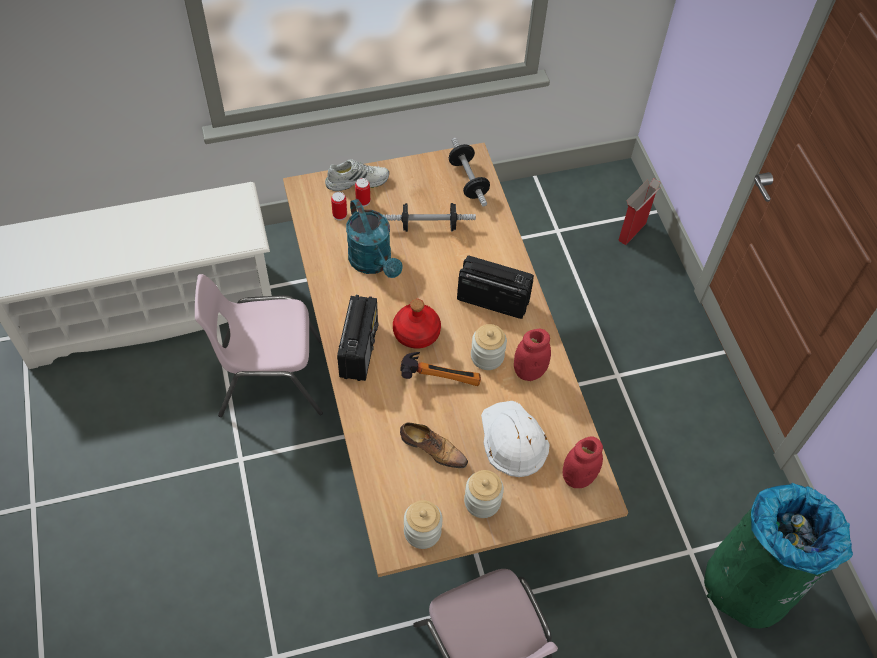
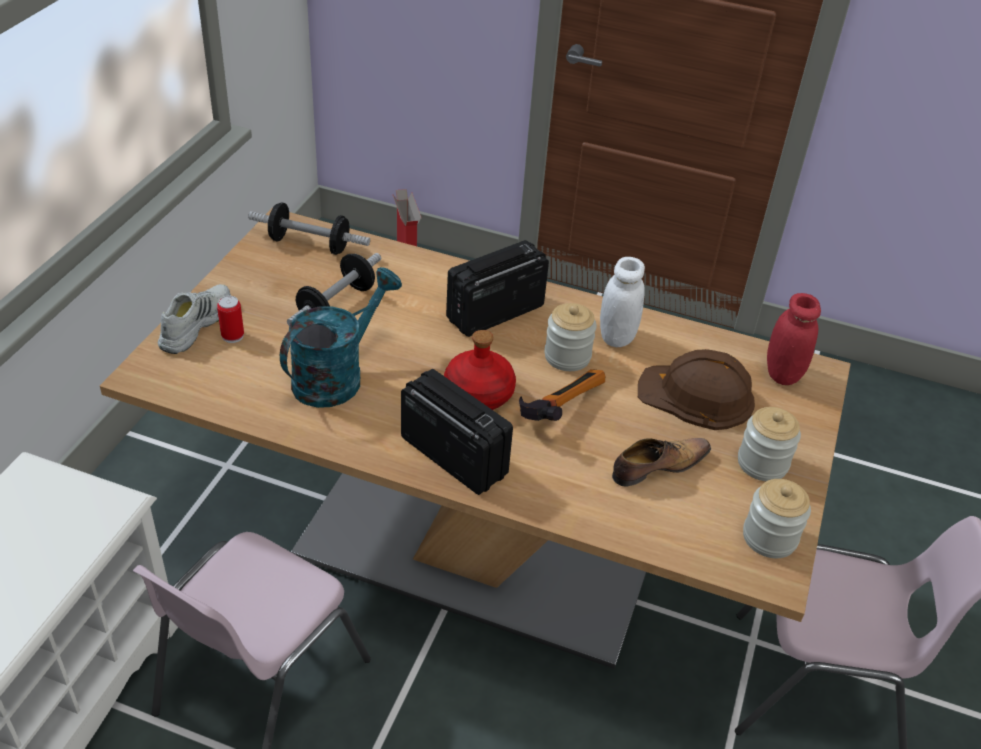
camera: 55 degrees left, 15 degrees down
(340, 215) = (227, 366): can -> none
(373, 263) = (336, 375): turquoise watering can -> turquoise watering can turned 60 degrees counterclockwise
(513, 439) = (697, 396): white hard hat -> brown hard hat
(529, 371) = (616, 337): red jar -> white jar
(748, 586) = (860, 427): green trash can -> none

